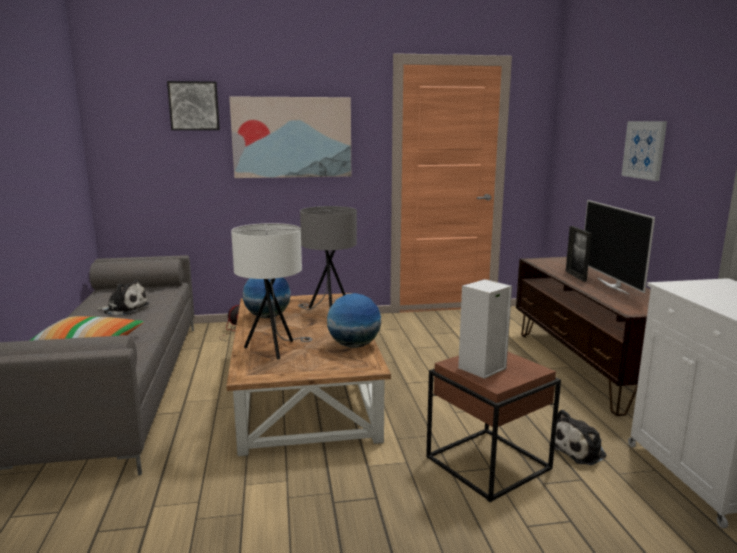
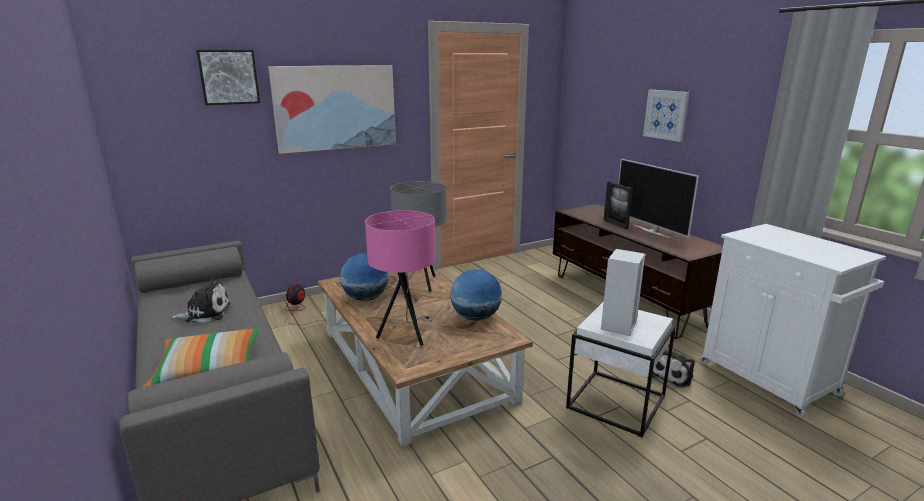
camera: 20 degrees left, 5 degrees up
(275, 349) = (407, 334): white table lamp -> pink table lamp
(489, 463) = (617, 402): brown side table -> white side table

